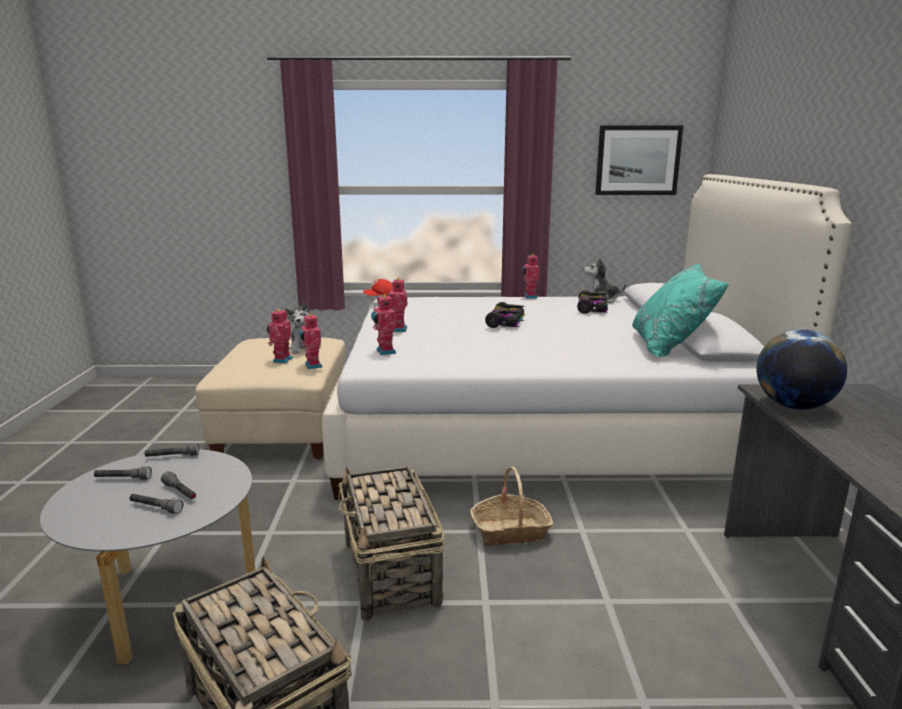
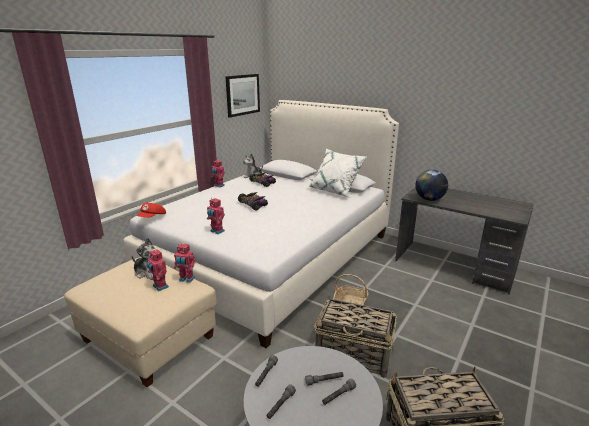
camera: 55 degrees left, 5 degrees up
(384, 352) = (251, 246): toy robot -> none
(671, 346) = (335, 191): turquoise pillow -> white pillow

